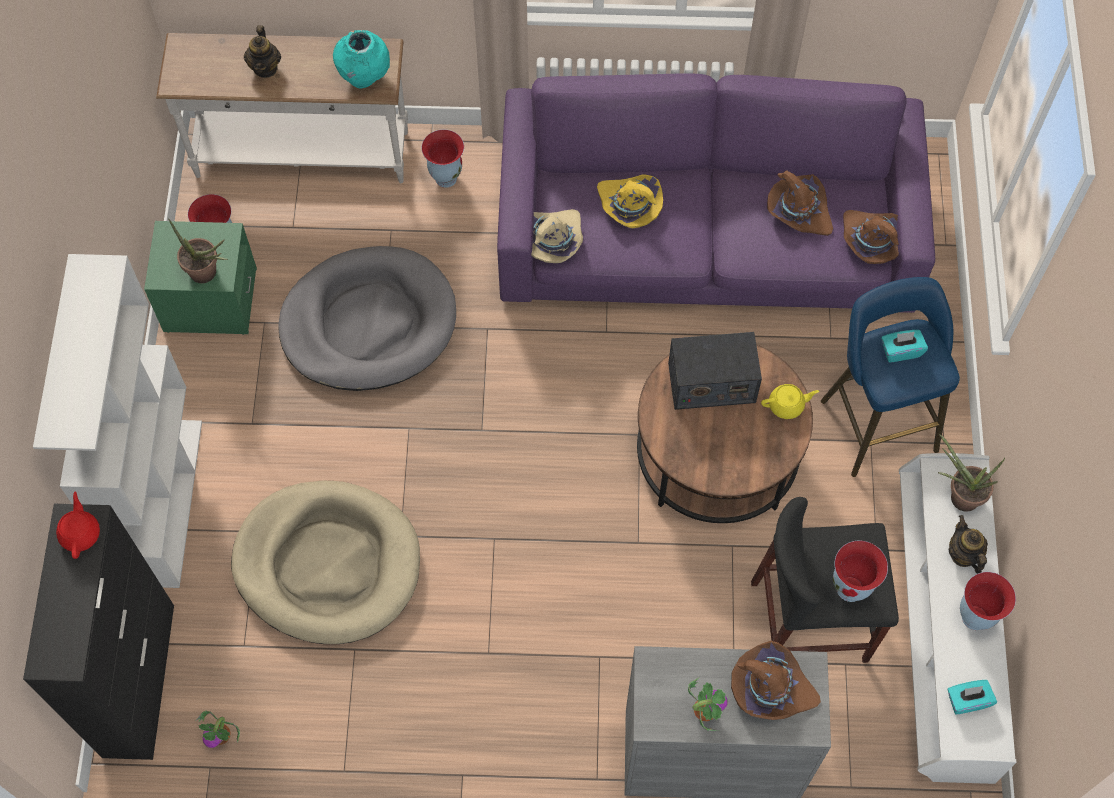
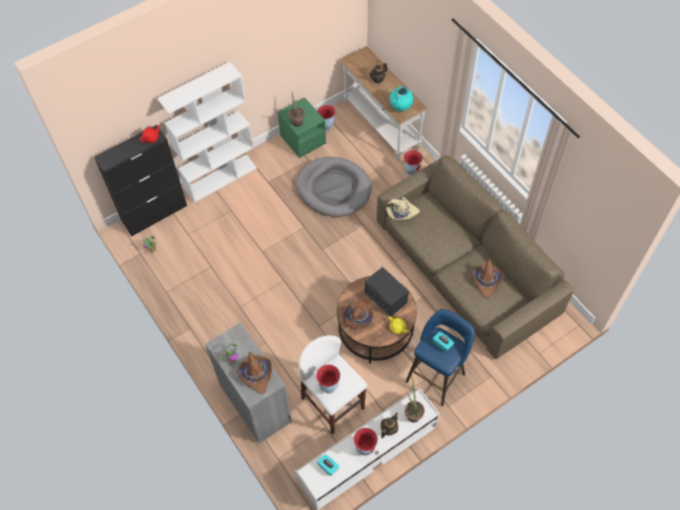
camera: 55 degrees right, 5 degrees down
(328, 564) = (235, 238): beige dog bed -> none
(629, 206) = (437, 226): yellow hat -> none
(706, 233) = (465, 267): purple sofa -> brown sofa
(809, 622) = (332, 403): black stool -> white stool
(870, 241) = (496, 314): brown hat -> brown hat (358, 316)

